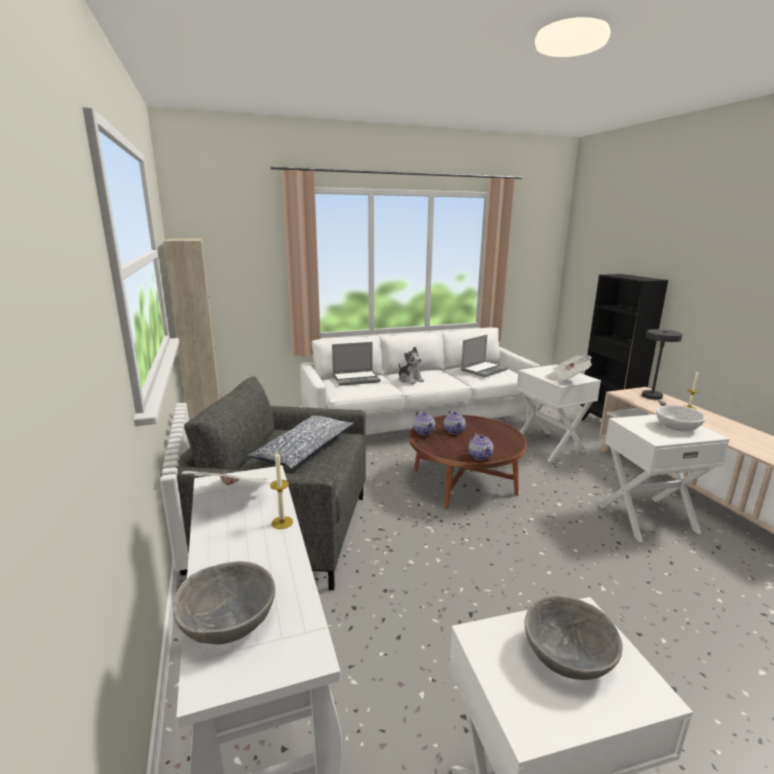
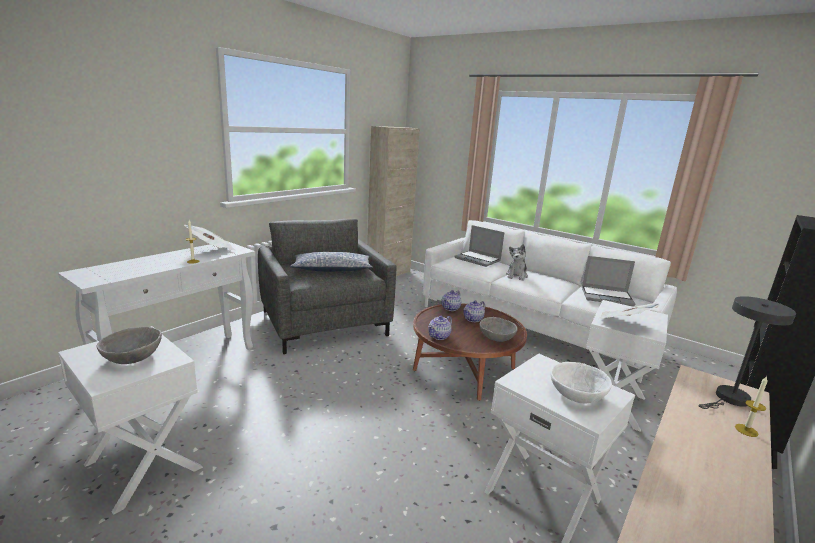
camera: 55 degrees right, 0 degrees up
(227, 621) = (111, 268): grey bowl -> grey bowl (496, 337)

